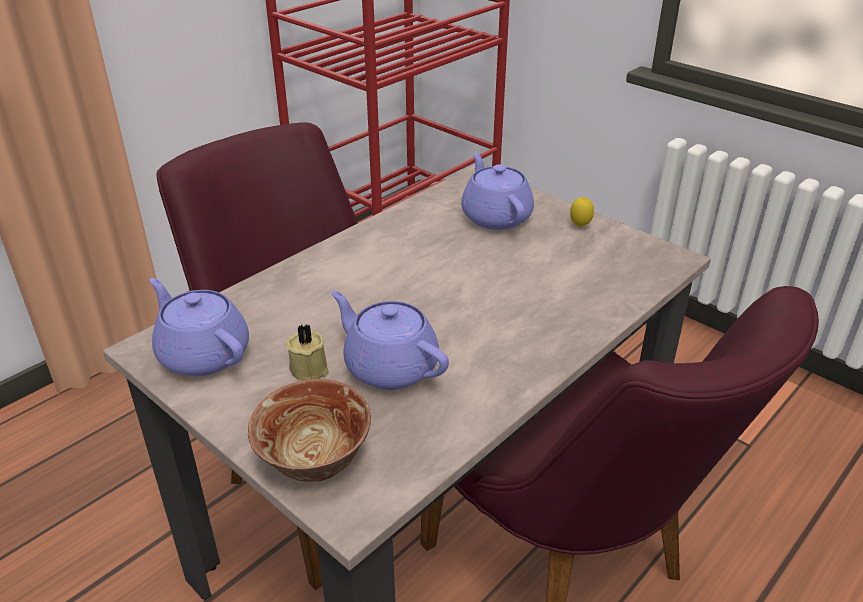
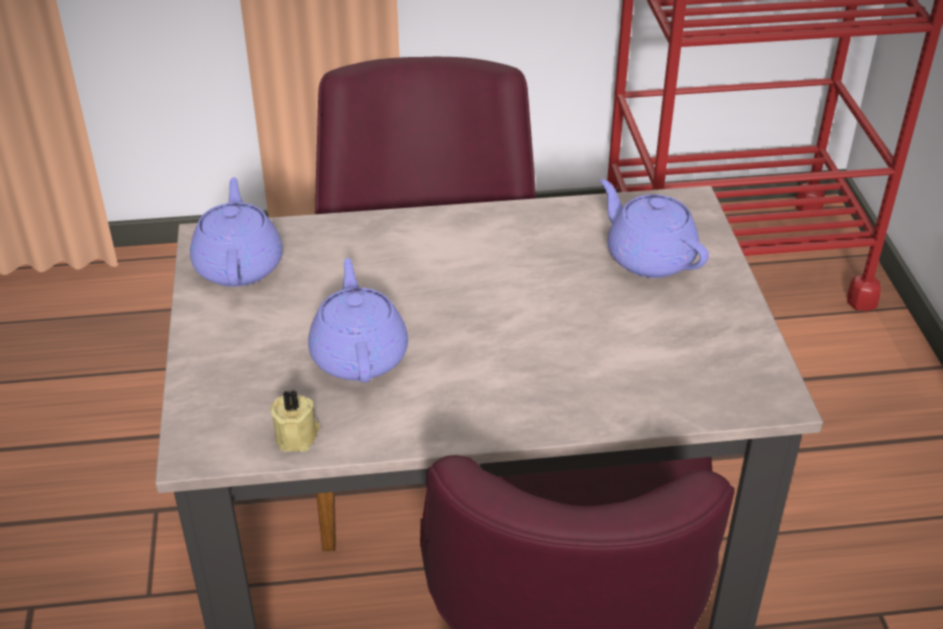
camera: 40 degrees right, 5 degrees up
(310, 368) = (298, 321): beige candle -> beige candle (298, 436)
(316, 463) = (214, 400): bowl -> none
(495, 216) = (649, 257): purple teapot -> purple teapot turned 60 degrees counterclockwise
(580, 226) = (724, 312): lemon -> none

